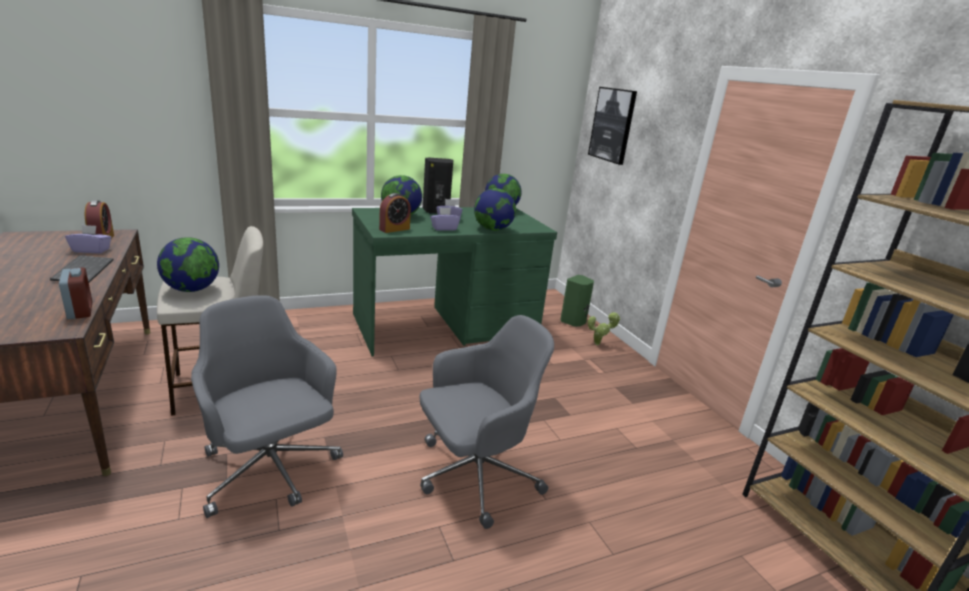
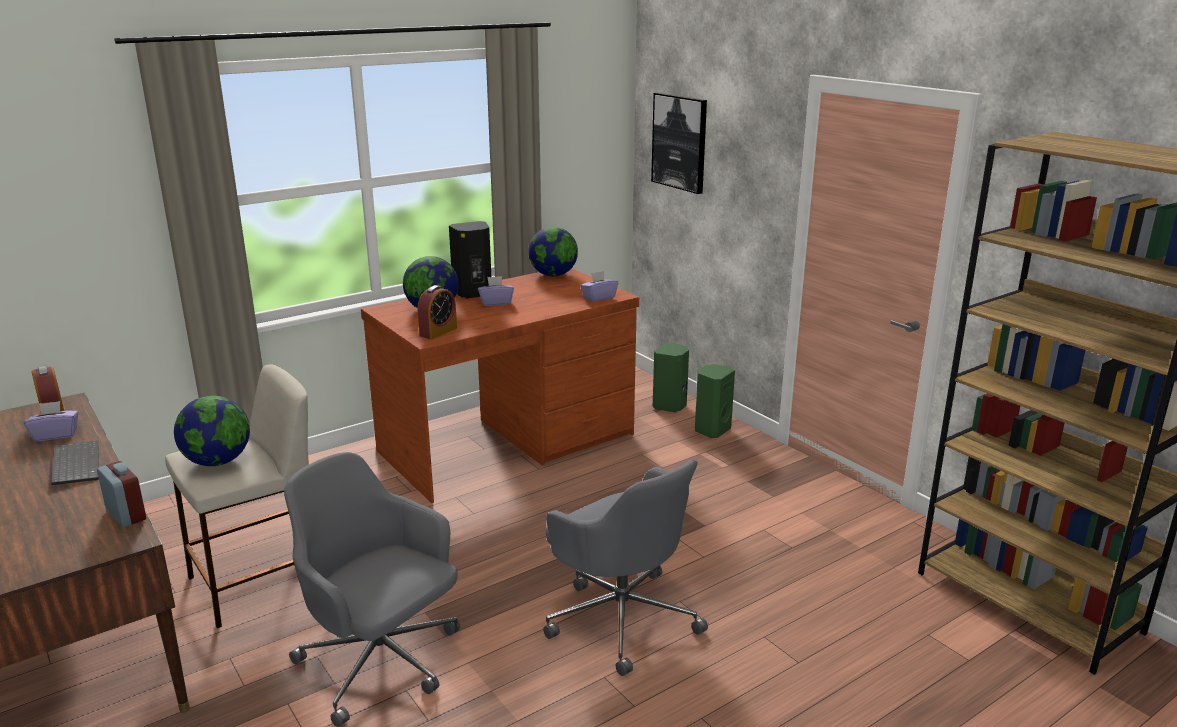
camera: 10 degrees left, 0 degrees up
(444, 228) = (498, 318): purple tissue box -> purple tissue box (599, 297)
(446, 326) = (509, 443): green desk -> brown desk
(474, 476) = (621, 617): grey office chair -> grey office chair turned 90 degrees clockwise
(493, 229) = (559, 308): globe -> none
(599, 344) = (711, 430): potted plant -> green speaker

